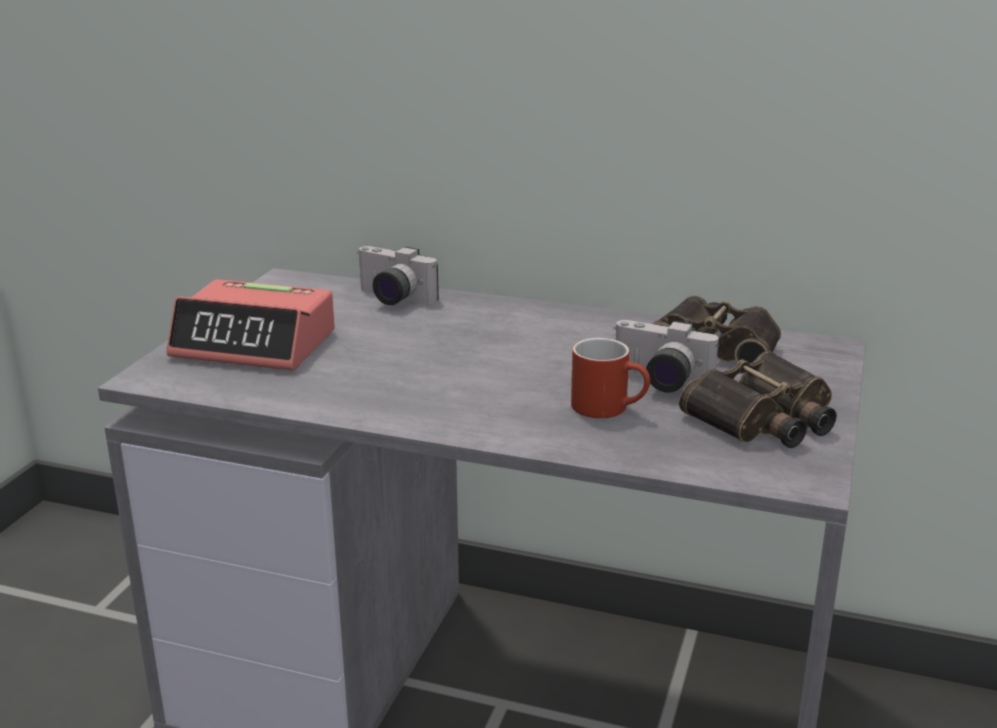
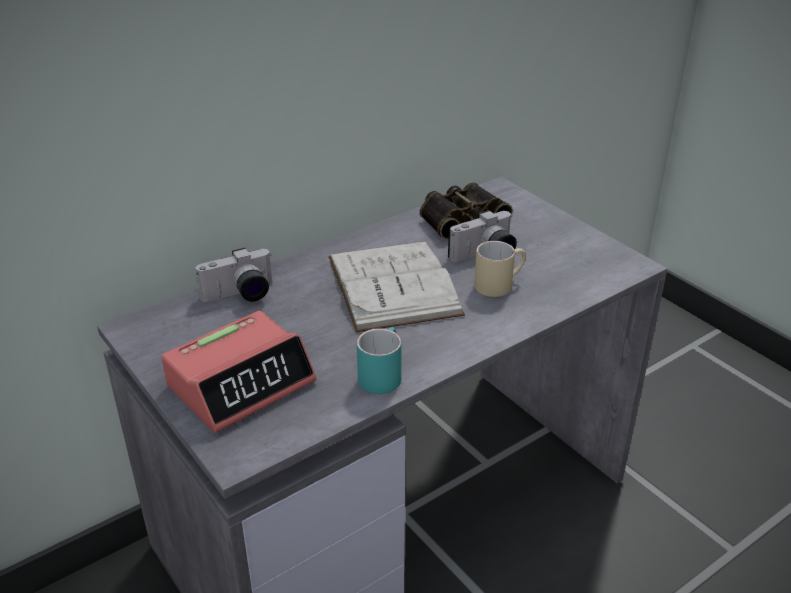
camera: 55 degrees left, 10 degrees up
(344, 398) = (381, 374): none -> turquoise mug
(515, 355) = (393, 285): none -> white book
(610, 407) = (499, 283): red mug -> beige mug
(764, 418) = (559, 245): binoculars -> none

